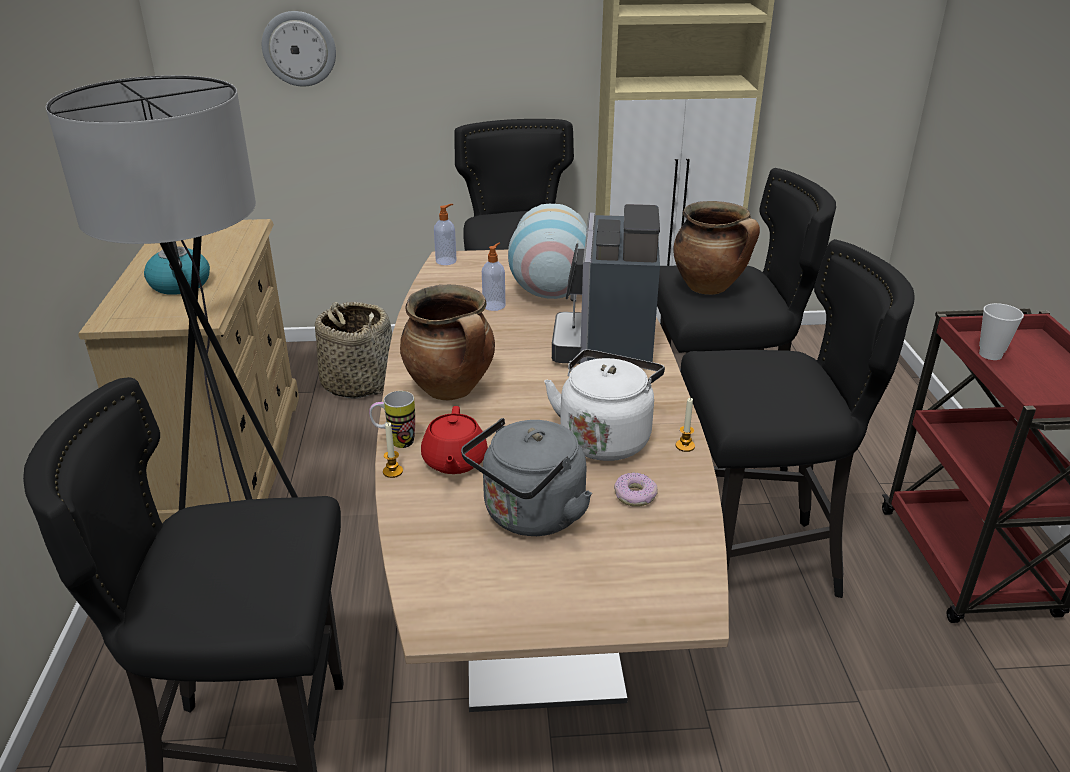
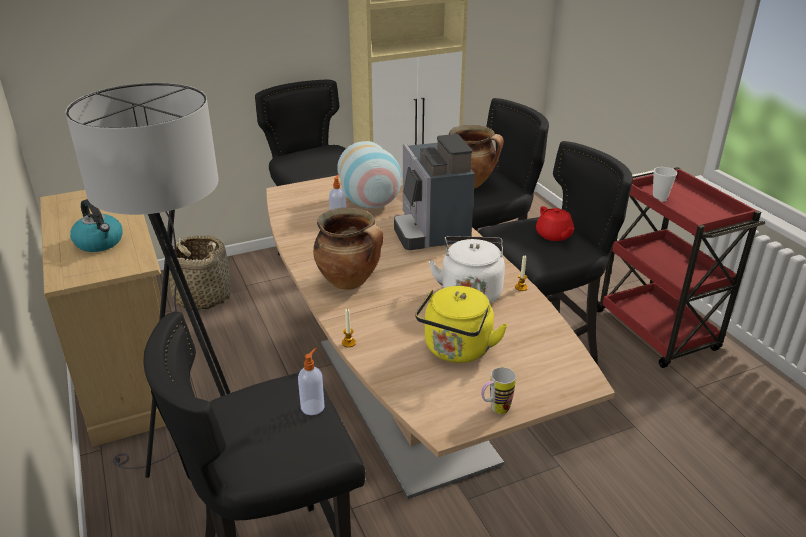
camera: 20 degrees left, 0 degrees up
(299, 48) = (122, 46): wall clock -> none
(395, 442) = (336, 324): mug -> mug (495, 410)
(446, 261) = (282, 193): soap dispenser -> soap dispenser (313, 406)
(454, 461) = (385, 327): red teapot -> red teapot (554, 235)
(530, 516) = (456, 350): grey kettle -> yellow kettle
(635, 495) = (511, 323): donut -> none

